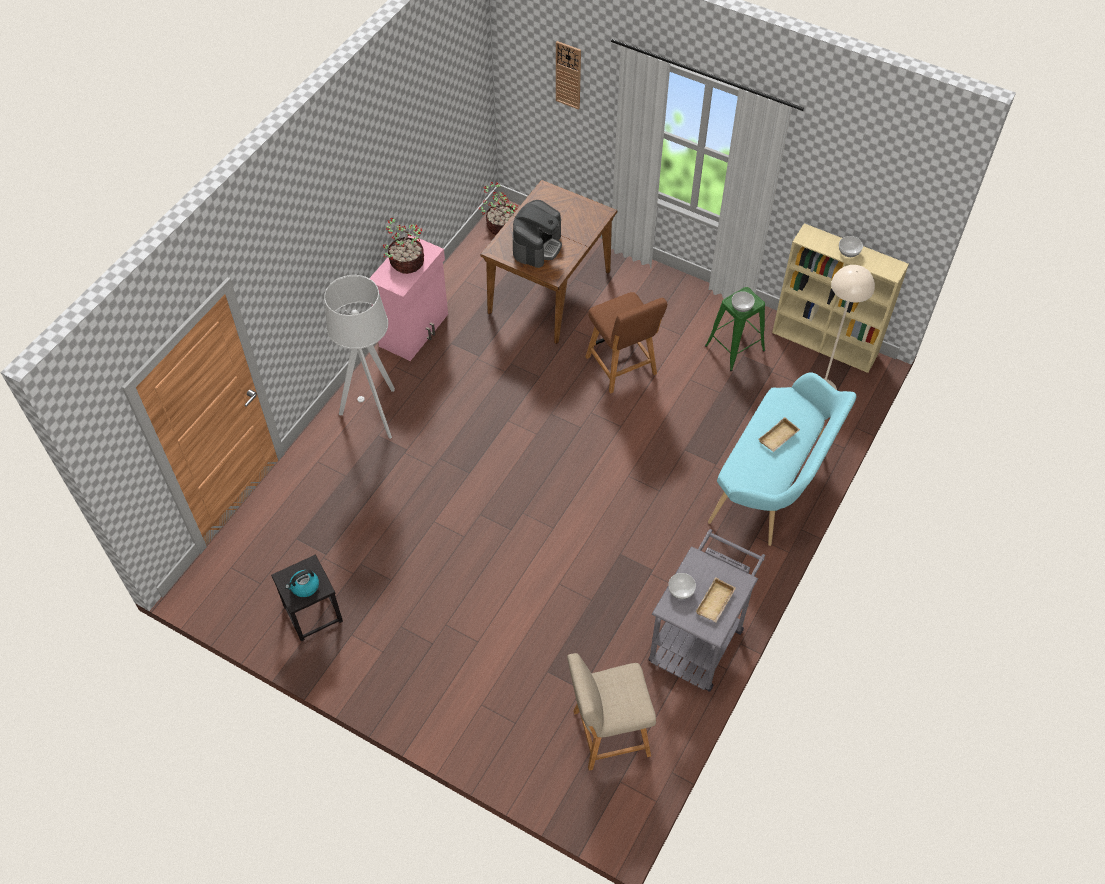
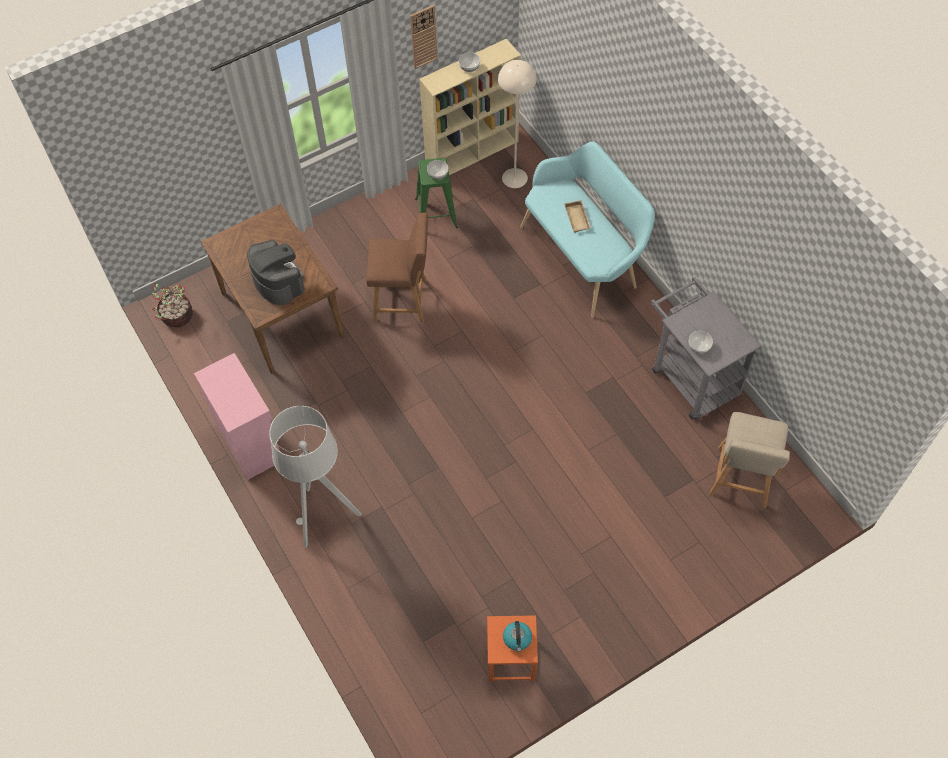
camera: 60 degrees left, 5 degrees up
(312, 613) = (511, 659): black stool -> orange stool
(406, 263) = (229, 390): potted plant -> none
(568, 75) = (169, 136): wall clock -> wall clock (423, 37)
(716, 603) = (722, 329): beige tray -> none

